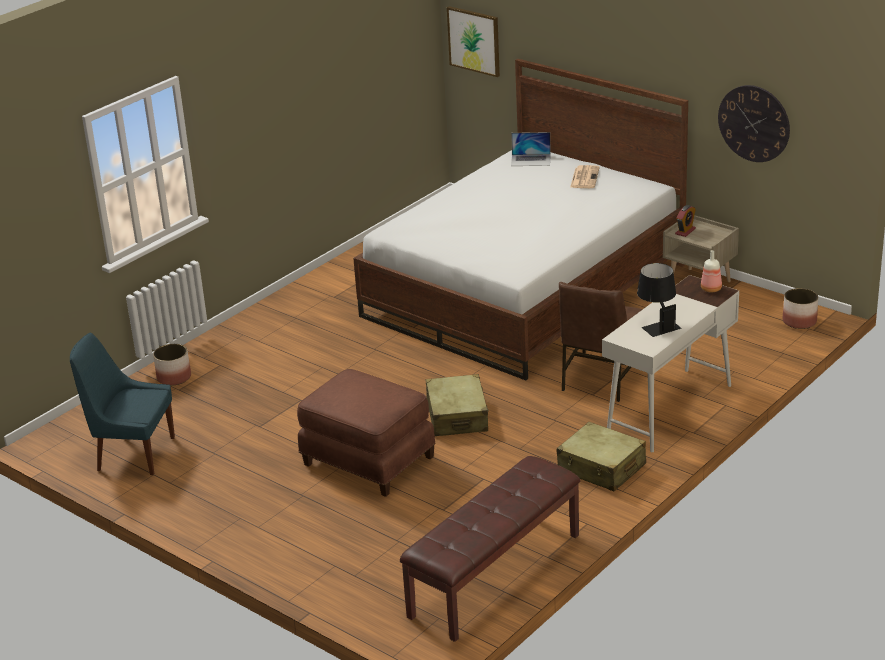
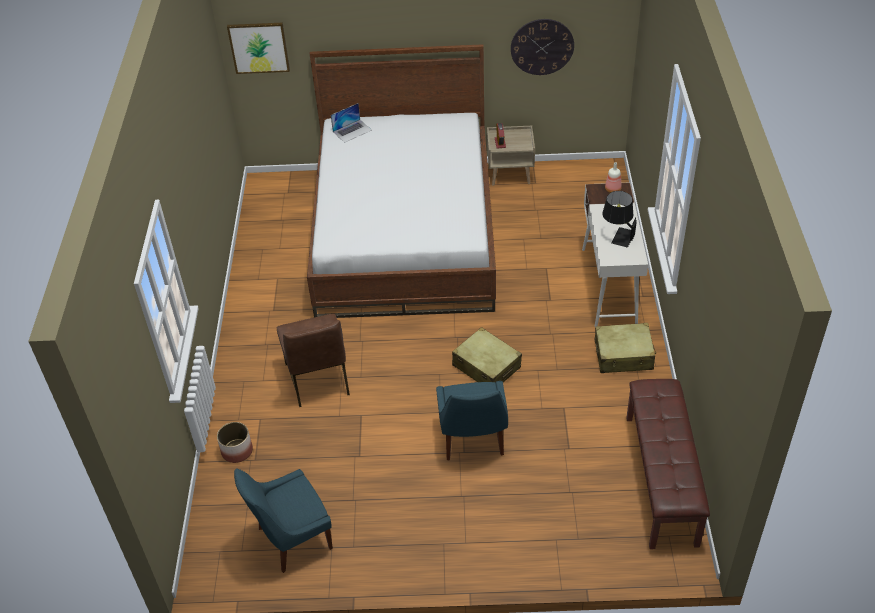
camera: 40 degrees left, 15 degrees up
(367, 462) = (472, 440): brown ottoman -> blue chair
(584, 177) = (409, 130): newspaper -> none
(601, 378) = (540, 284): brown chair -> brown chair (318, 380)
(799, 321) = (603, 177): planter -> none

